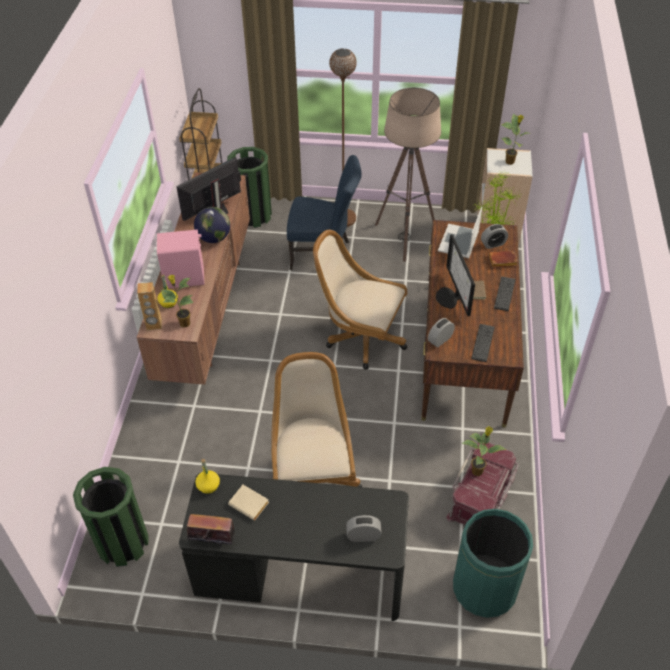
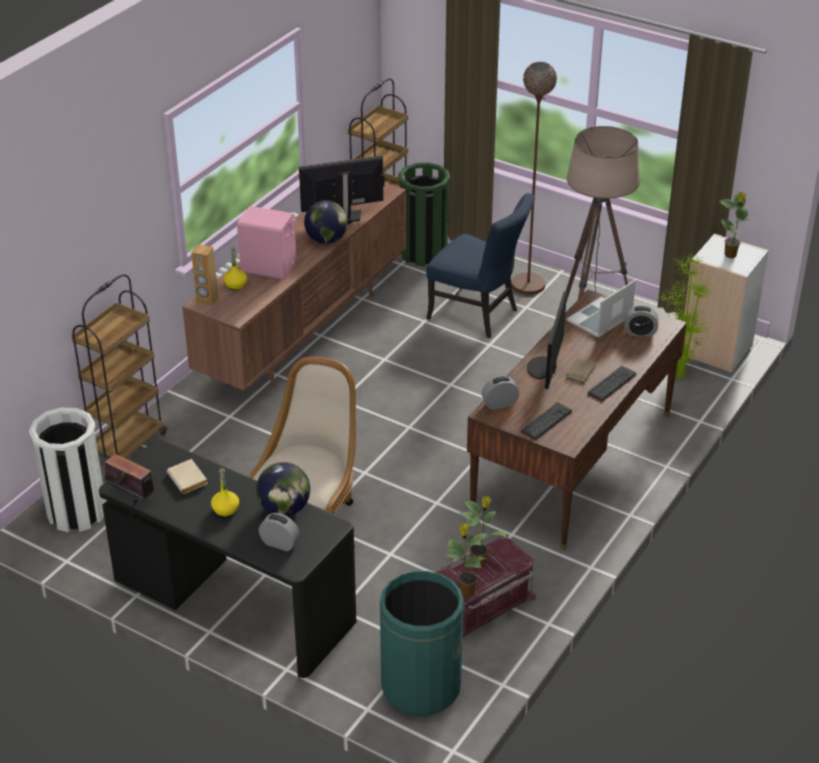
camera: 25 degrees right, 10 degrees down
(122, 543) = (76, 512): green trash can -> white trash can
(129, 464) = (128, 447): none -> brown cart
(184, 323) = (238, 308): potted plant -> potted plant (465, 591)
(208, 486) = (160, 452): yellow bottle -> yellow bottle (225, 510)
(345, 501) = (284, 509): none -> globe
(360, 336) = (460, 408): office chair -> none
(502, 261) = (636, 352): brown book -> none

